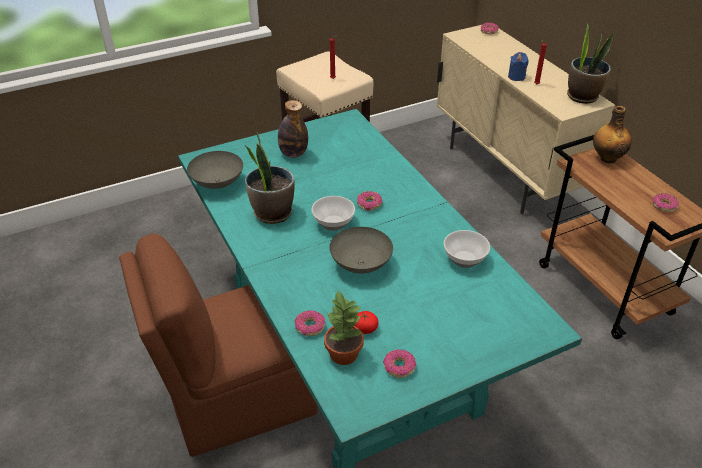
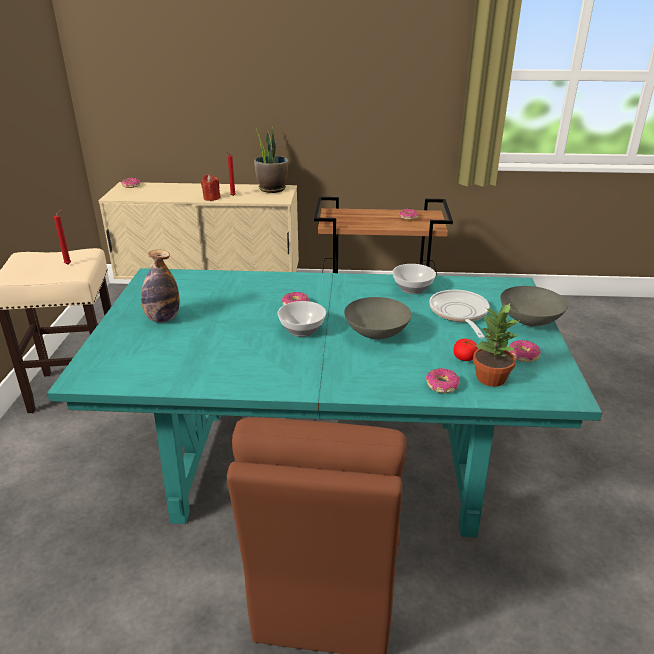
camera: 60 degrees left, 10 degrees down
(218, 182) = (146, 378): grey bowl -> grey bowl (528, 321)
(272, 213) = (246, 358): potted plant -> none
(443, 304) = (459, 314): none -> frying pan
(516, 77) = (211, 198): blue candle -> red candle
(607, 158) = (338, 214): bottle -> none

